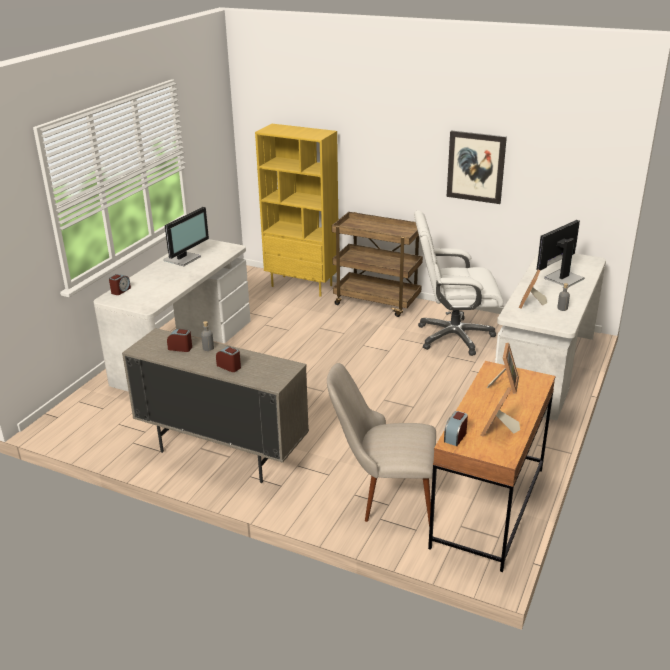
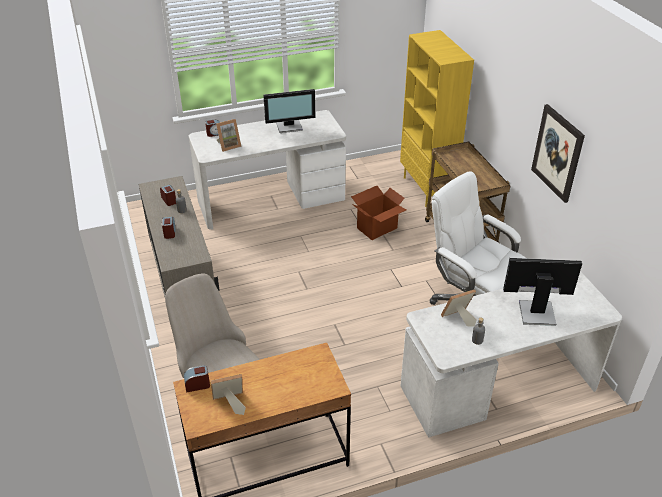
camera: 45 degrees right, 10 degrees up
(308, 326) = (377, 228): none -> cardboard box
(504, 384) = (302, 372): picture frame -> picture frame (228, 145)

